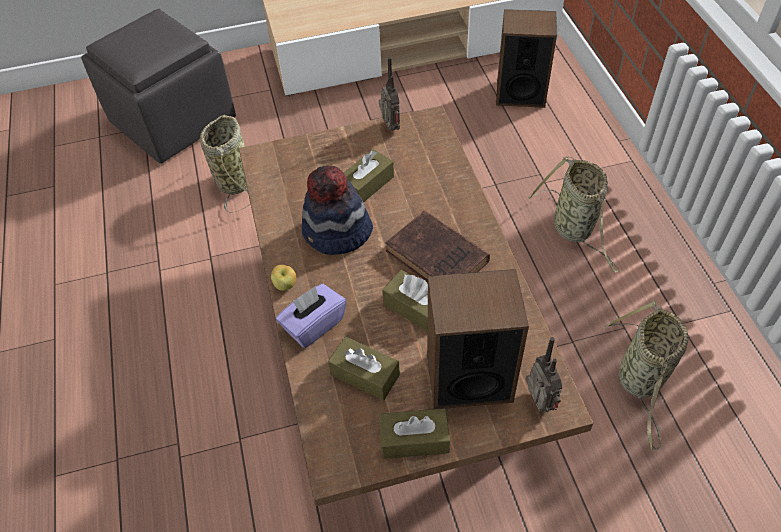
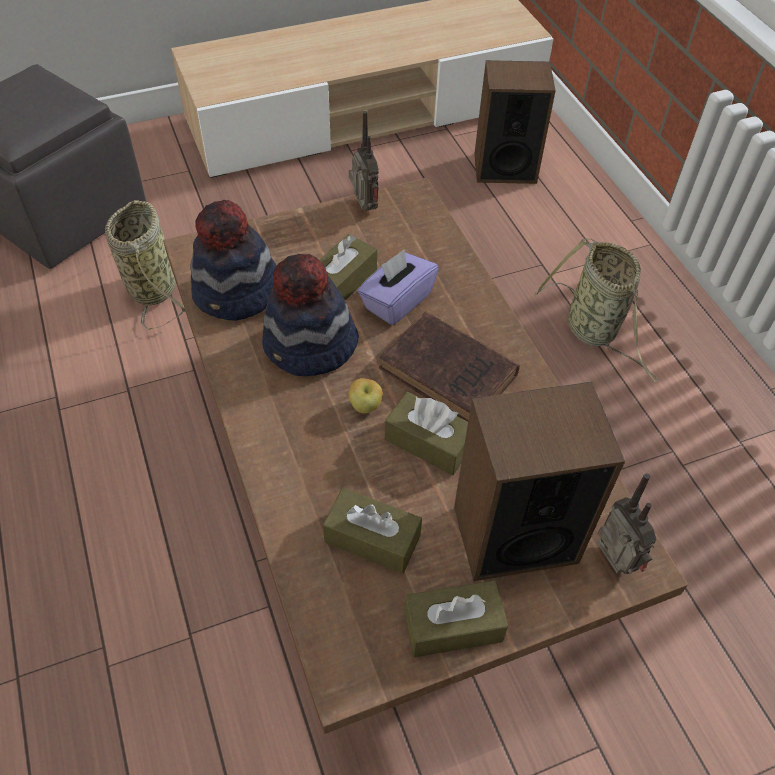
camera: 10 degrees left, 0 degrees up
(285, 285) = (247, 421): apple -> apple (365, 406)
(288, 190) = (237, 293): none -> hat
(313, 325) = (292, 474): purple tissue box -> purple tissue box (396, 301)
(640, 381) = (703, 518): basket -> none

